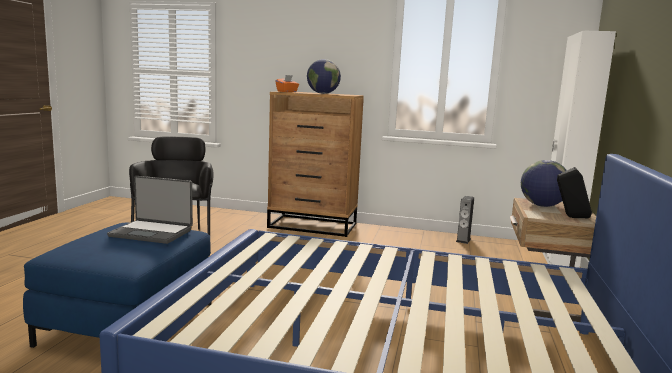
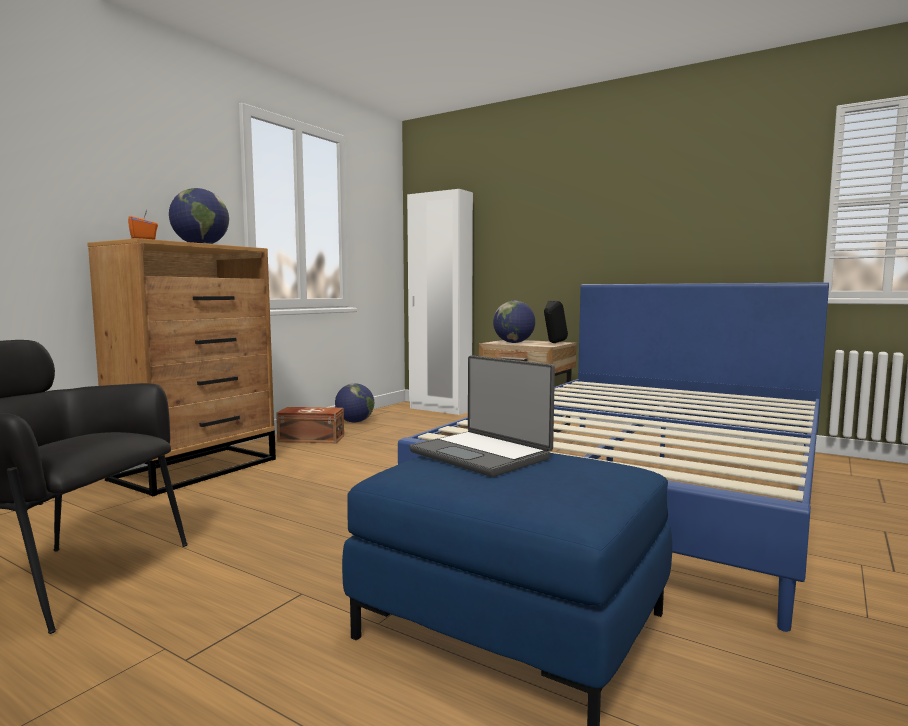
camera: 70 degrees left, 5 degrees down
(152, 232) = (482, 455): laptop -> laptop turned 105 degrees clockwise
(401, 236) = (310, 438): none -> brown storage box
(463, 240) = (355, 422): speaker -> globe

